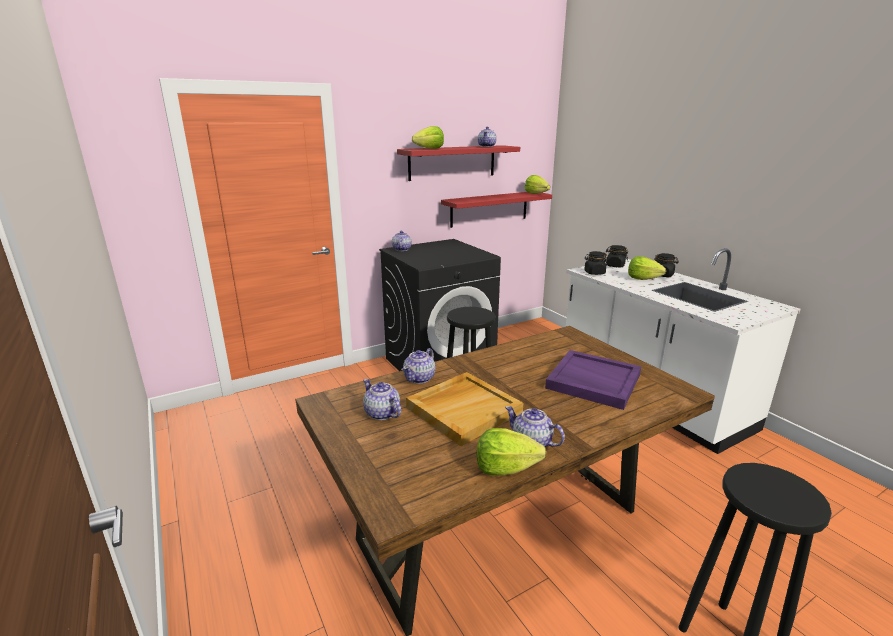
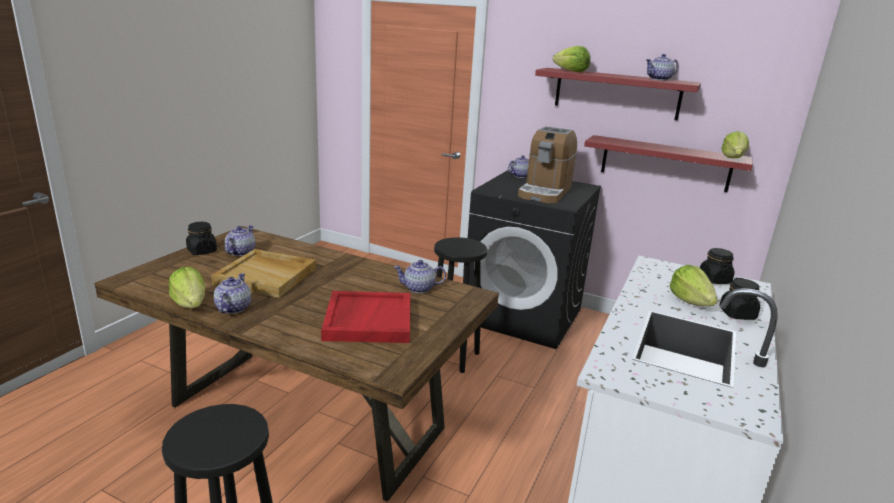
camera: 55 degrees right, 0 degrees up
(420, 378) = (305, 252): teapot -> teapot (419, 288)
(450, 253) = (545, 192): none -> coffee machine
(592, 381) = (368, 320): purple tray -> red tray
(594, 273) = (654, 271): black jar -> black jar (202, 251)

